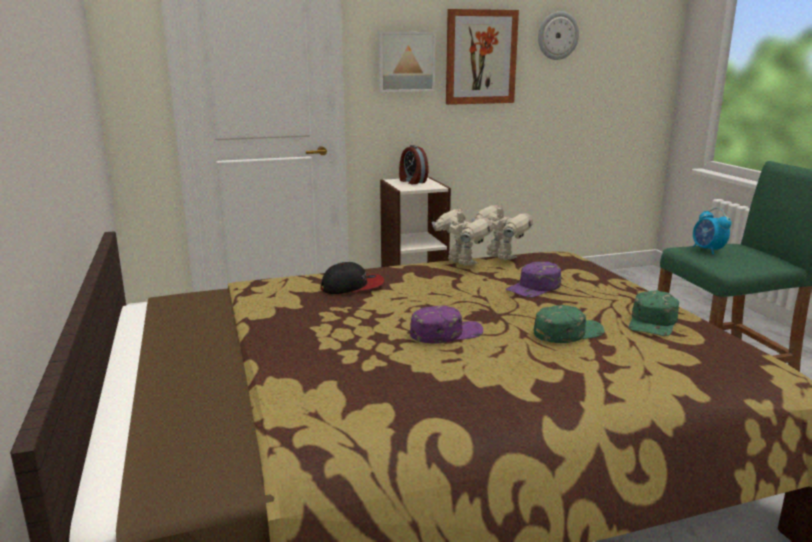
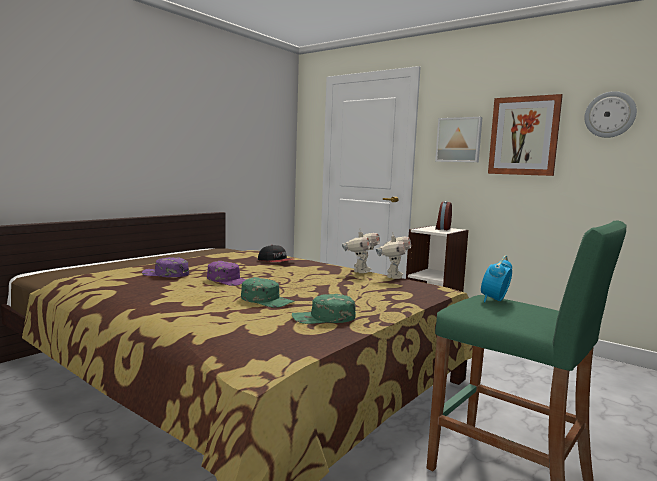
camera: 55 degrees right, 10 degrees down
(534, 288) = (341, 287): purple cap -> purple cap (165, 274)

